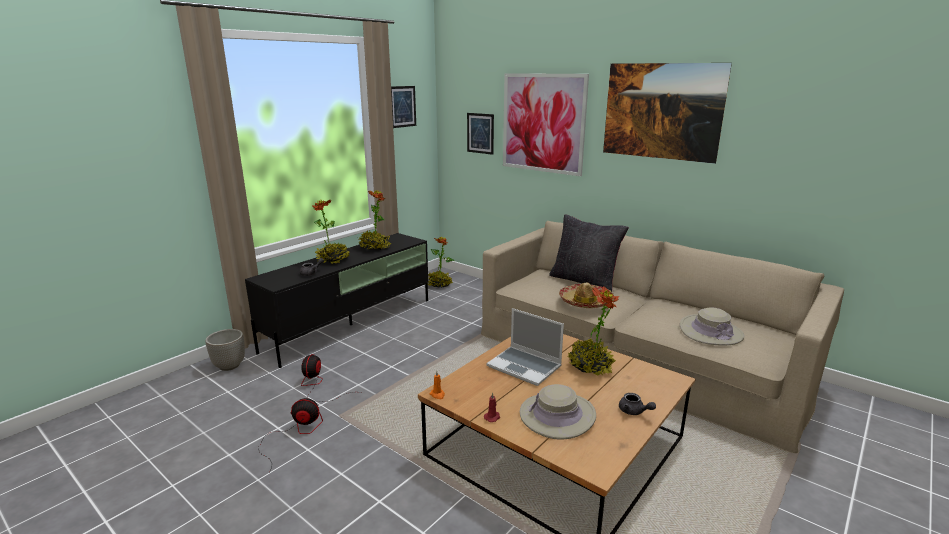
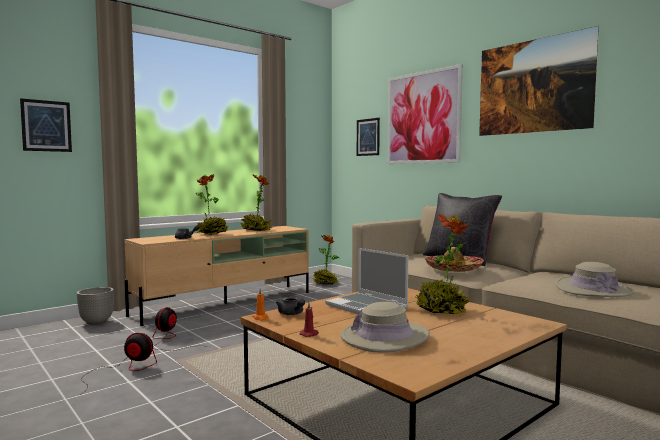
camera: 10 degrees right, 15 degrees down
(352, 324) = (227, 303): black tv stand -> beige tv stand
(402, 106) = (298, 114): picture -> picture (46, 126)
(634, 412) = (479, 340): grey teapot -> grey teapot (292, 314)

